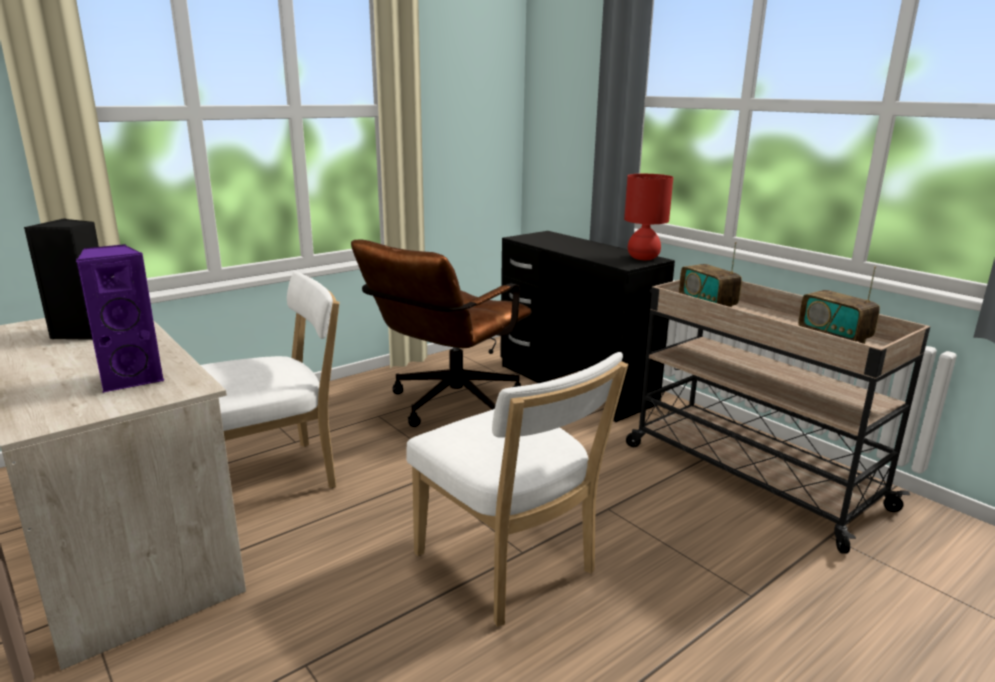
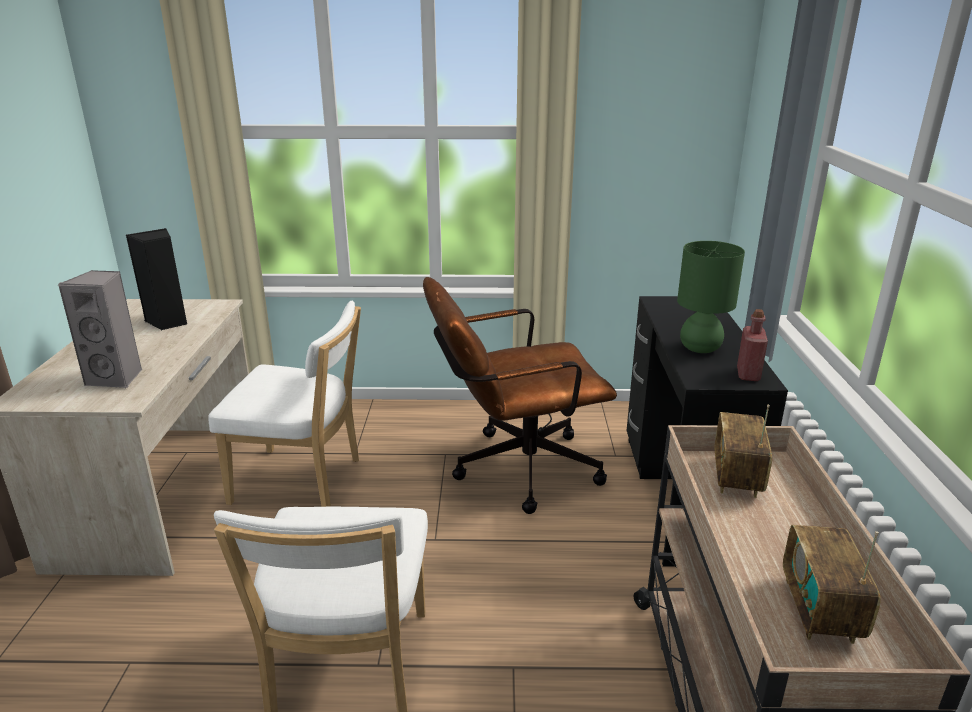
camera: 40 degrees right, 5 degrees up
(132, 378) = (117, 378): purple speaker -> grey speaker
(594, 253) = (699, 348): none -> green table lamp
(643, 258) = (748, 374): red table lamp -> red bottle

